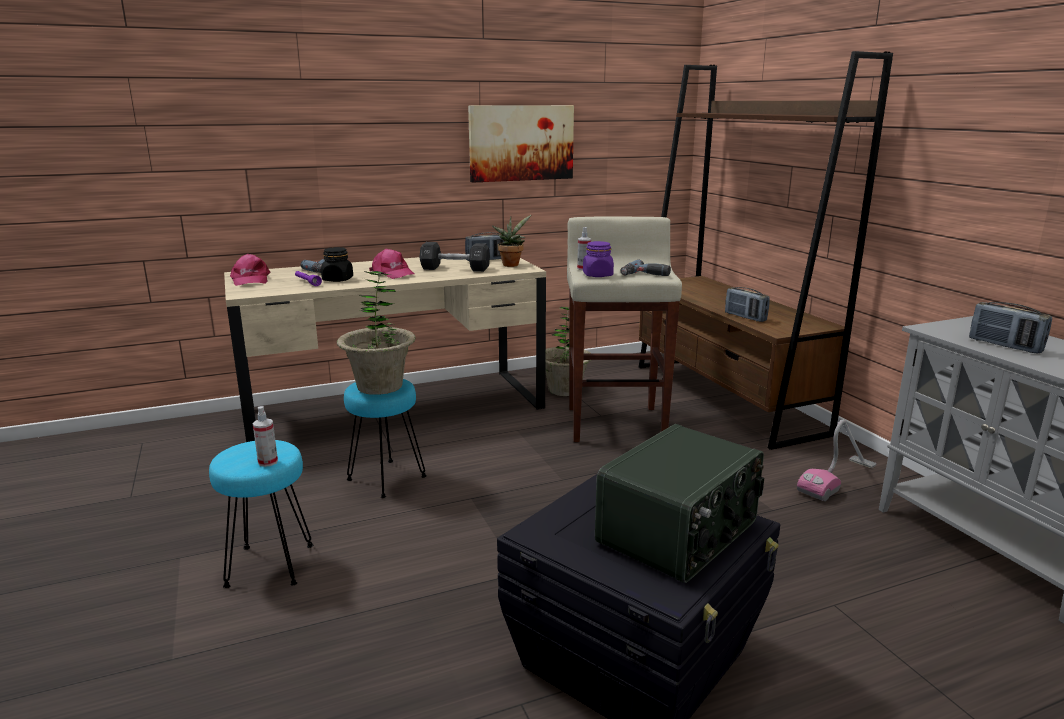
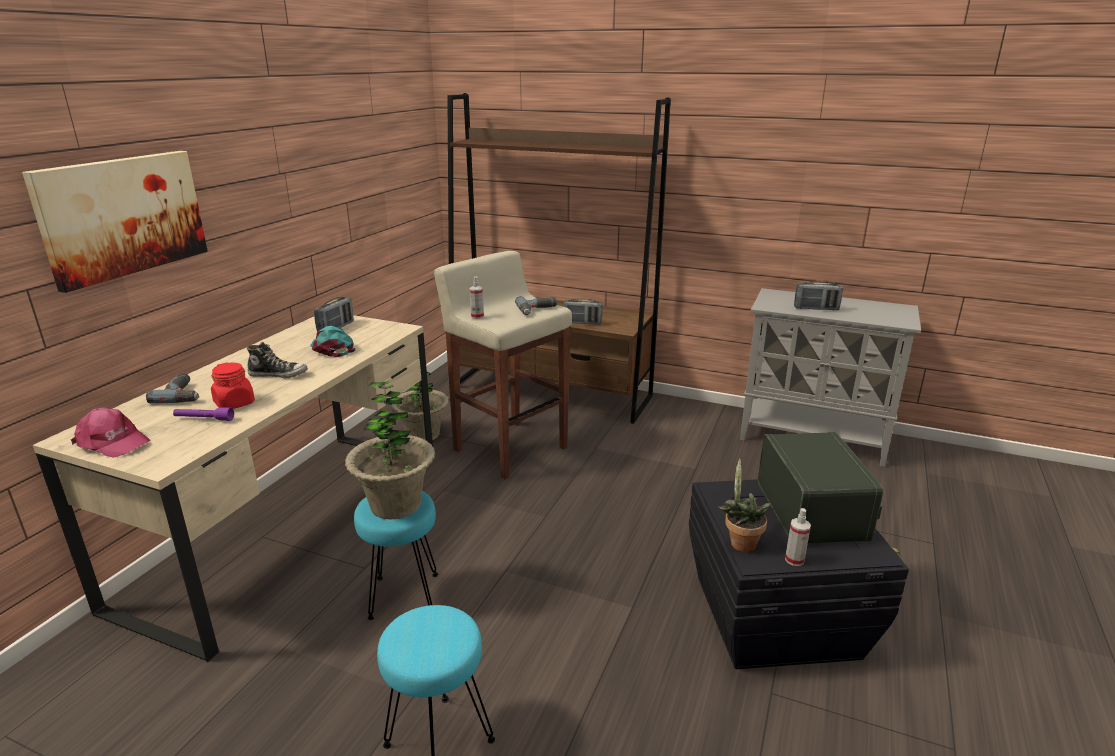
camera: 45 degrees left, 5 degrees up
(268, 462) = (458, 634): spray bottle -> spray bottle (794, 560)
(337, 280) = (234, 403): black jar -> red jar
(392, 273) = (278, 374): pink cap -> shoe
(455, 269) = (332, 348): black dumbbell -> turquoise cap
(511, 264) = (374, 327): potted plant -> potted plant (740, 542)
(521, 143) = (319, 191): picture -> picture (123, 216)
(597, 275) = (504, 320): purple jar -> none
(838, 479) = (695, 428): vacuum cleaner -> none

